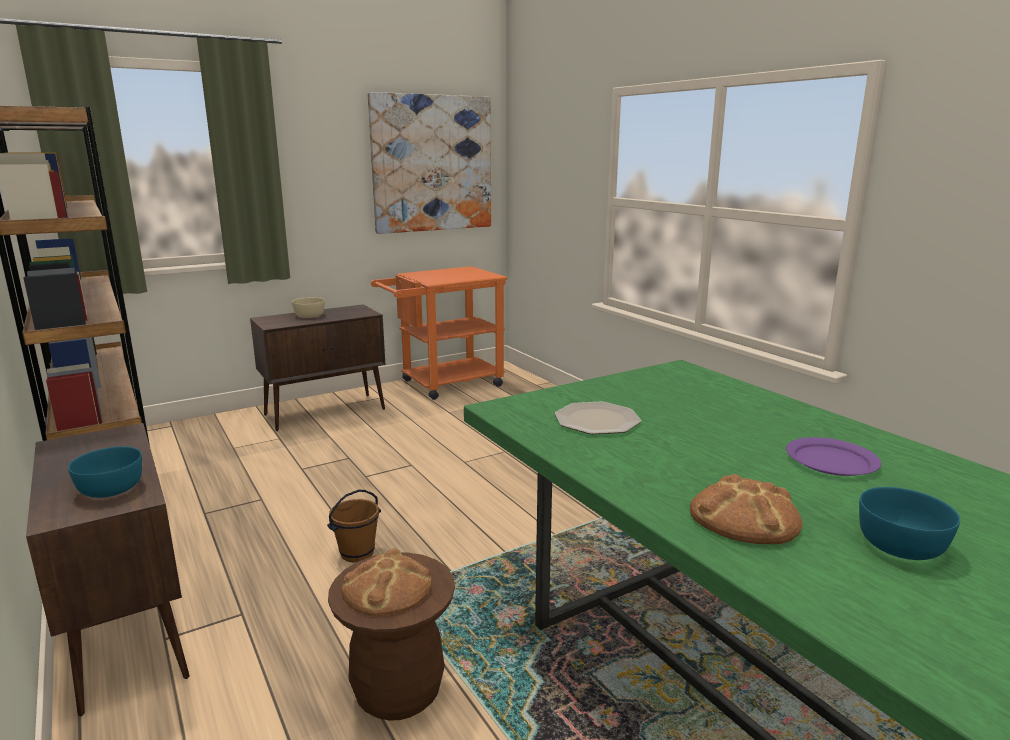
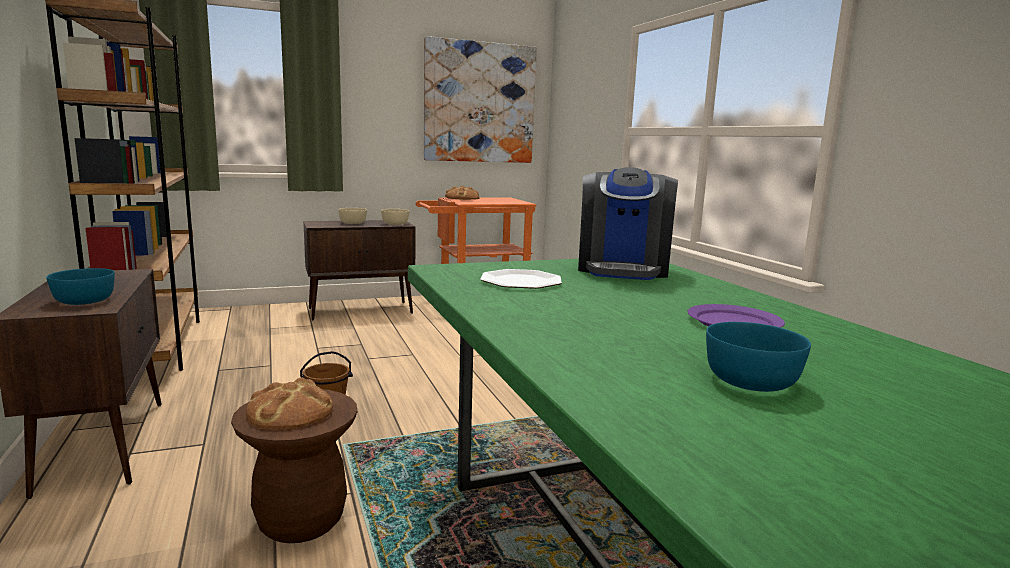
camera: 10 degrees right, 5 degrees down
(358, 313) = (395, 224): none -> beige bowl
(676, 386) = (622, 269): none -> coffee machine
(744, 517) = (598, 347): bread -> bread (462, 198)

